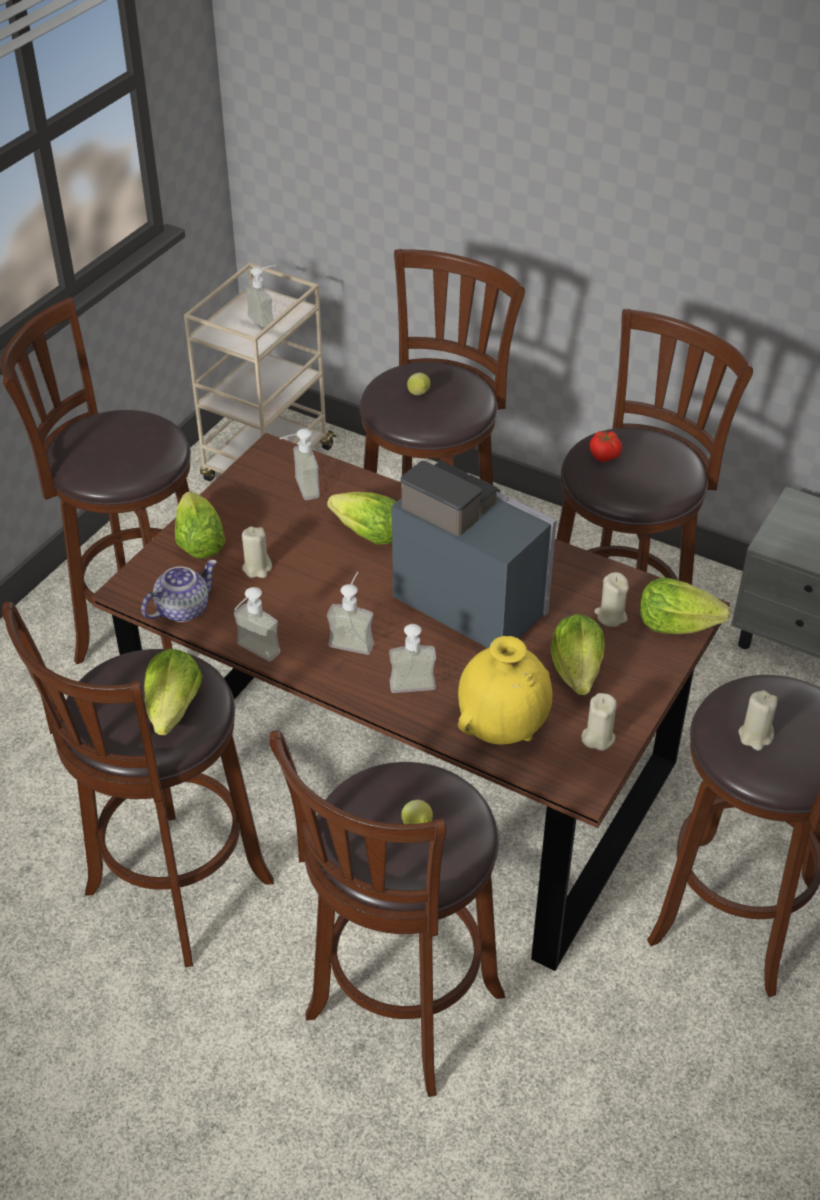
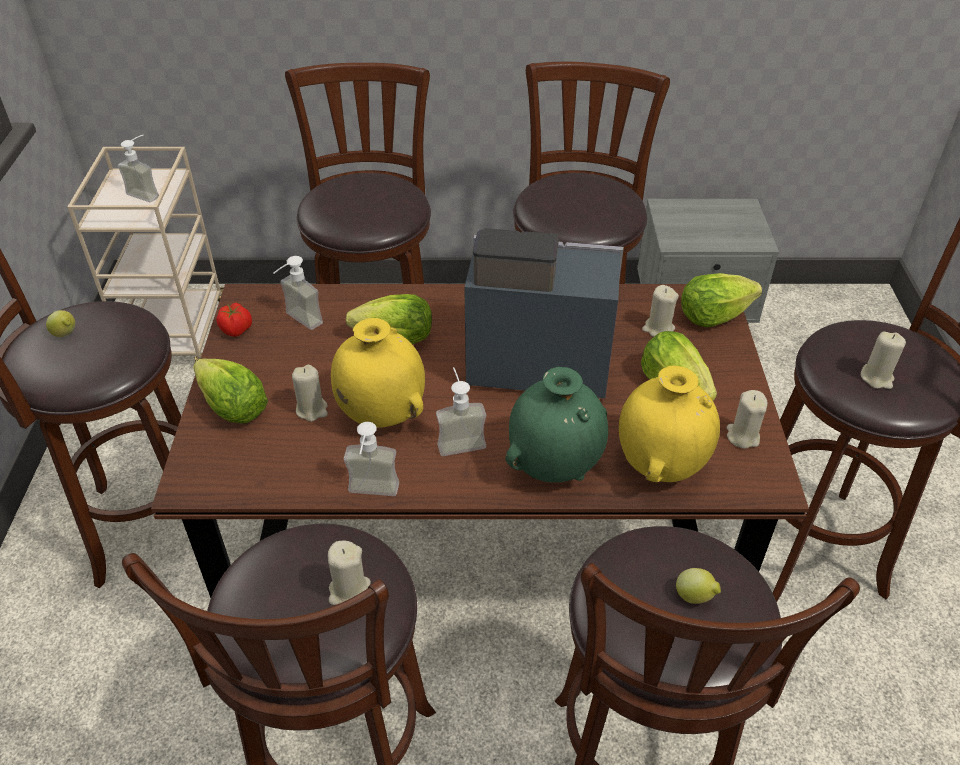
camera: 30 degrees left, 0 degrees up
(174, 709) = (349, 591): lettuce -> beige candle
(183, 608) = (264, 480): teapot -> none
(308, 594) = (381, 414): none -> yellow vase
(413, 692) = (555, 466): soap dispenser -> green vase
(419, 394) = (356, 203): lemon -> lemon (66, 335)
(604, 456) = (554, 202): tomato -> tomato (237, 330)

